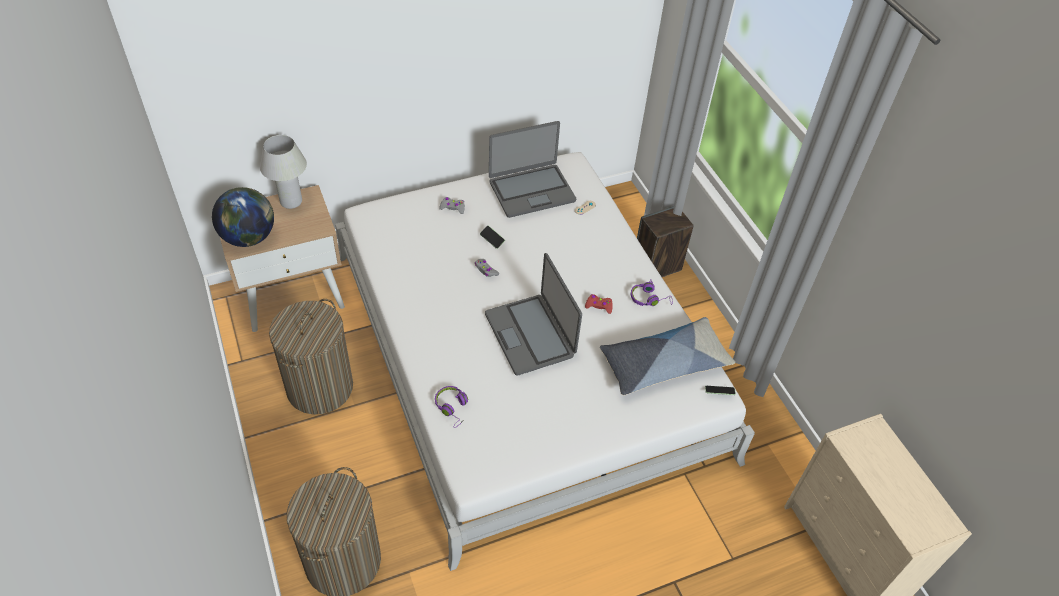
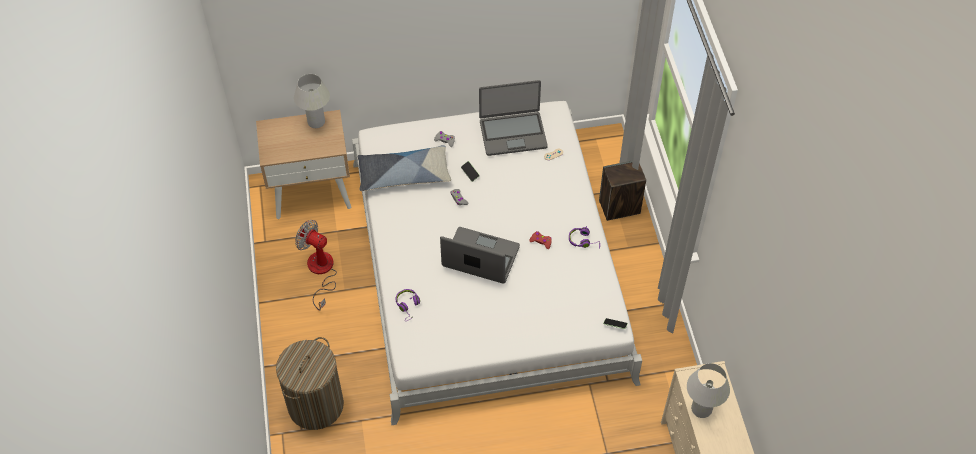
camera: 15 degrees right, 5 degrees up
(249, 237) = (280, 149): globe -> none
(320, 387) = (320, 272): laundry basket -> fan
(530, 335) = (480, 257): laptop -> laptop turned 120 degrees clockwise
(663, 363) = (578, 295): pillow -> pillow (403, 174)
(878, 480) = (701, 409): none -> white table lamp

